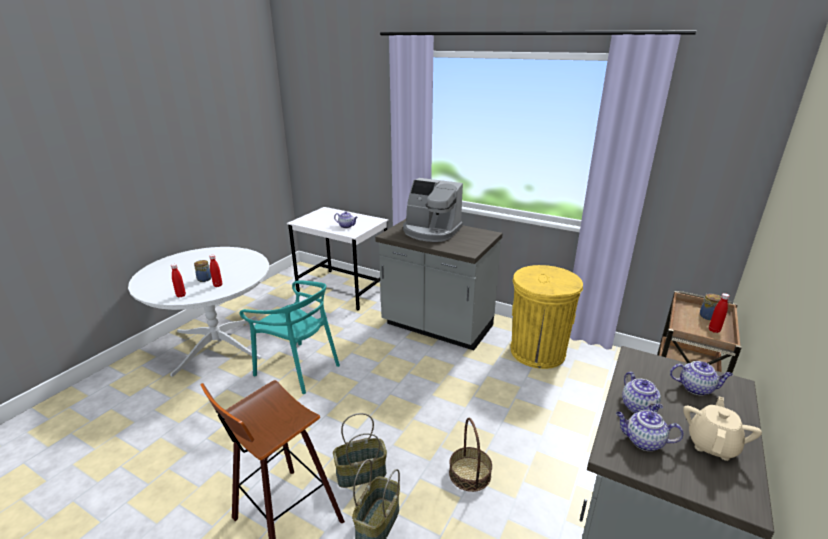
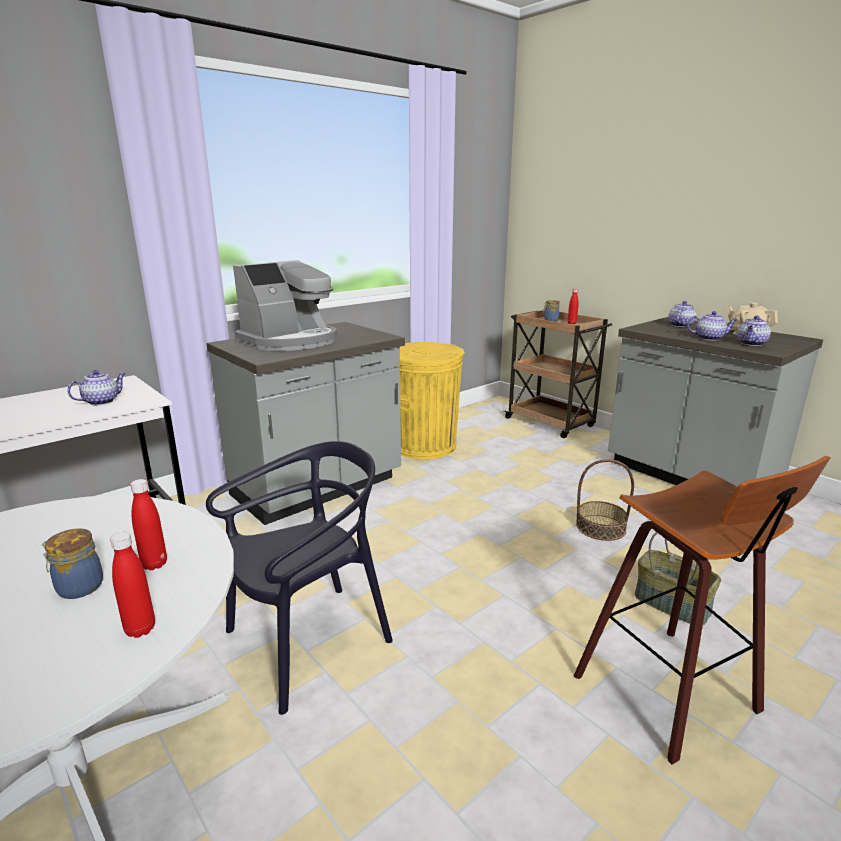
camera: 70 degrees left, 5 degrees down
(298, 368) = (308, 641): turquoise chair -> black chair
(360, 474) = (591, 605): basket -> none

